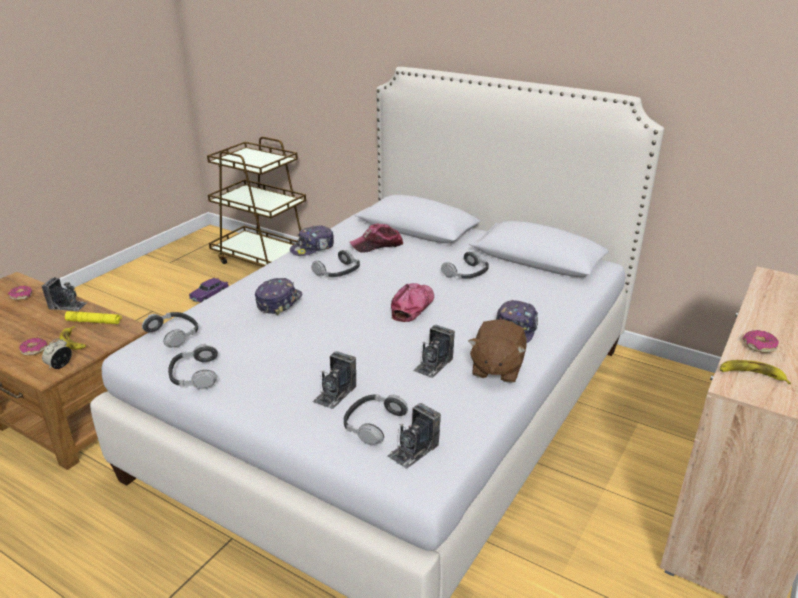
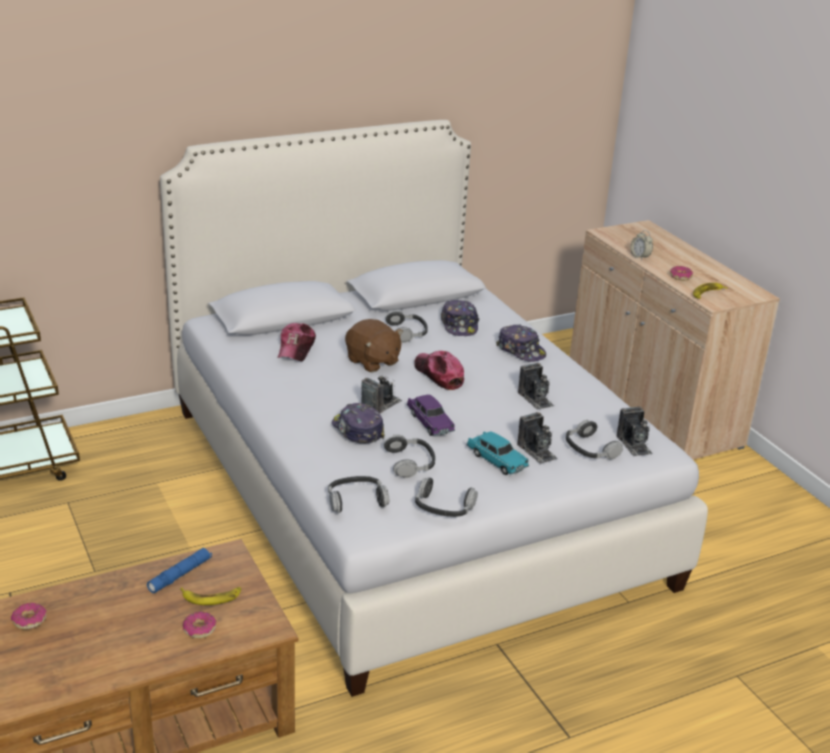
camera: 60 degrees left, 0 degrees up
(60, 366) = (259, 615): alarm clock -> alarm clock (640, 257)
(67, 306) = (109, 587): camera -> camera (381, 404)
(94, 322) = (180, 575): yellow flashlight -> blue flashlight
(209, 295) = (34, 536): purple toy car -> purple toy car (430, 422)
(296, 377) = (496, 461): none -> turquoise toy car
(313, 248) = (257, 381): cap -> cap (459, 325)
(338, 272) = (328, 385): headphones -> headphones (410, 462)
(496, 368) = (564, 378): brown plush toy -> brown plush toy (372, 361)

